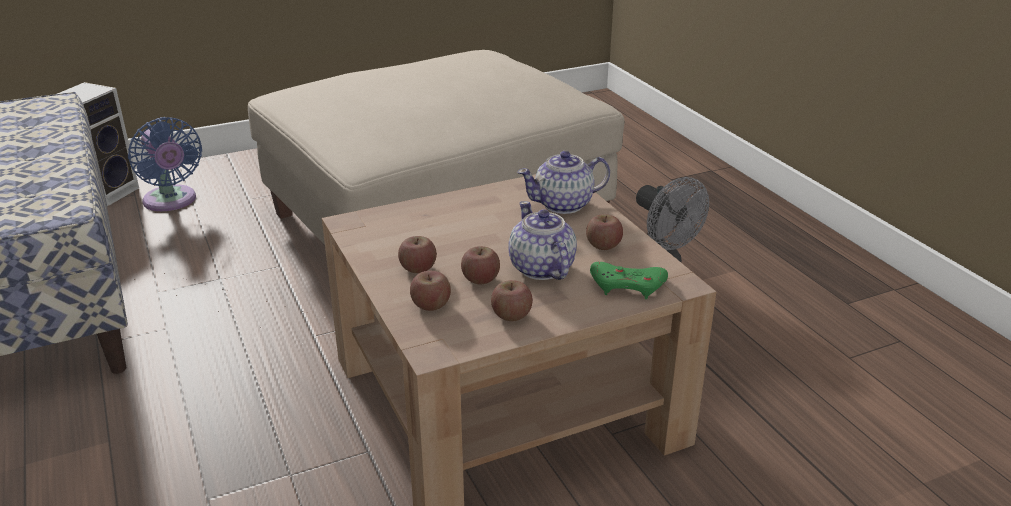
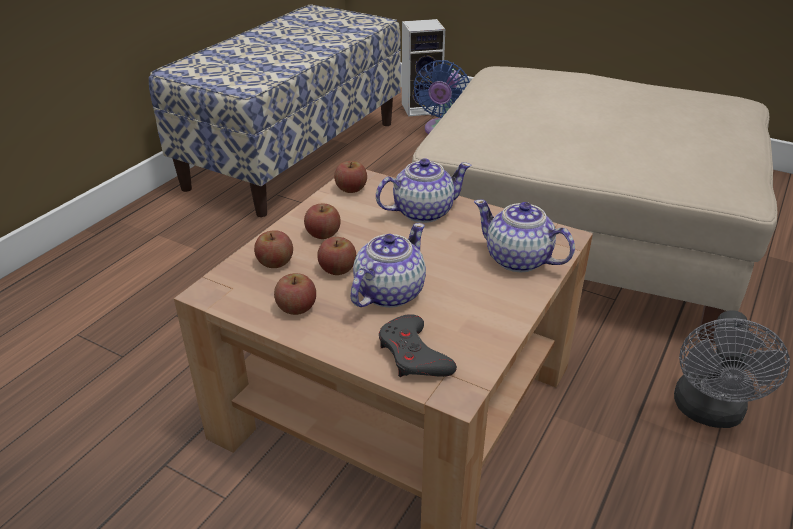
camera: 55 degrees right, 5 degrees up
(448, 215) = (422, 212): none -> teapot
(603, 245) = (471, 312): apple -> apple (351, 189)
(627, 285) = (414, 355): green game controller -> grey game controller

